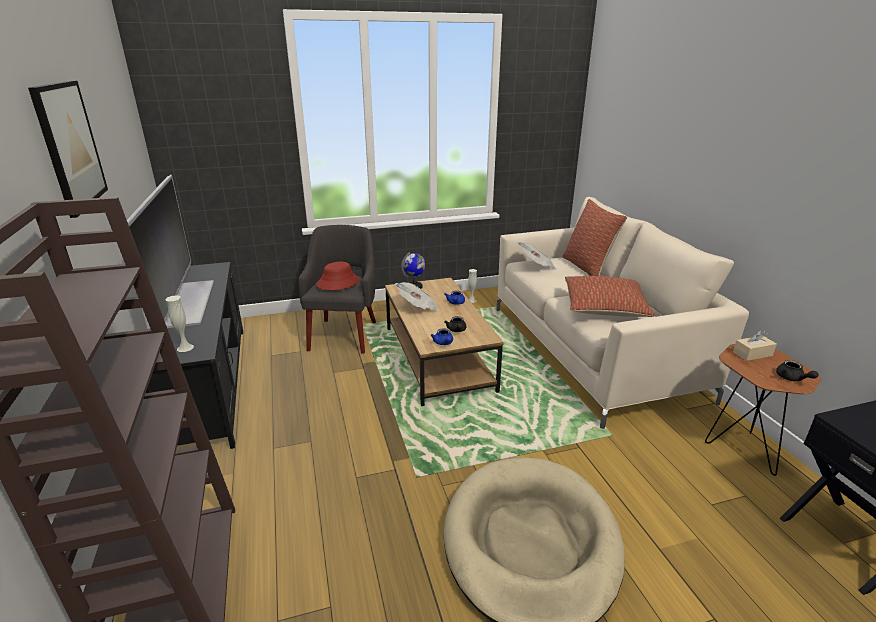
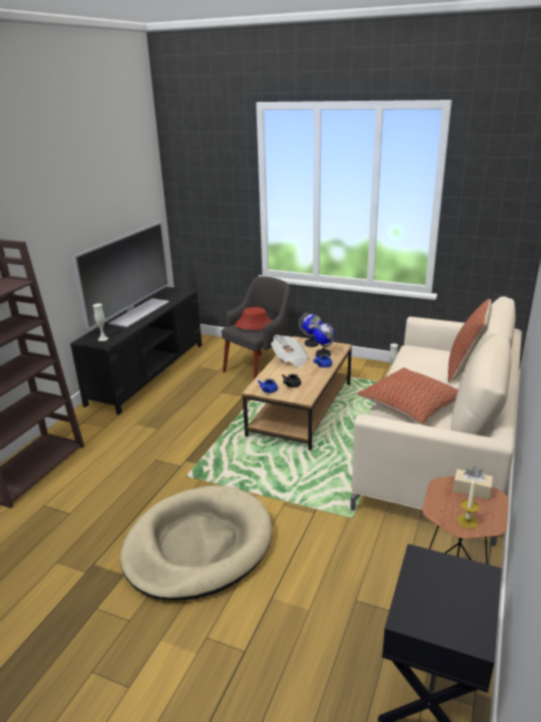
camera: 40 degrees right, 0 degrees up
(70, 146) = (54, 205): picture -> none
(440, 293) = (323, 354): none -> globe
(536, 266) = (416, 353): newspaper -> none
(792, 378) = (467, 521): black teapot -> candle

